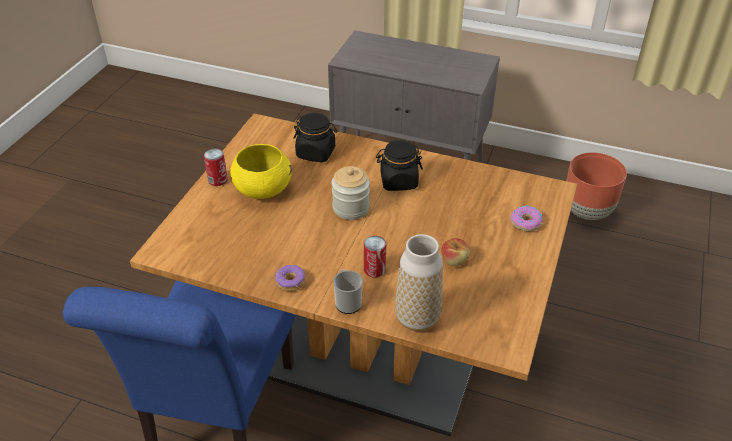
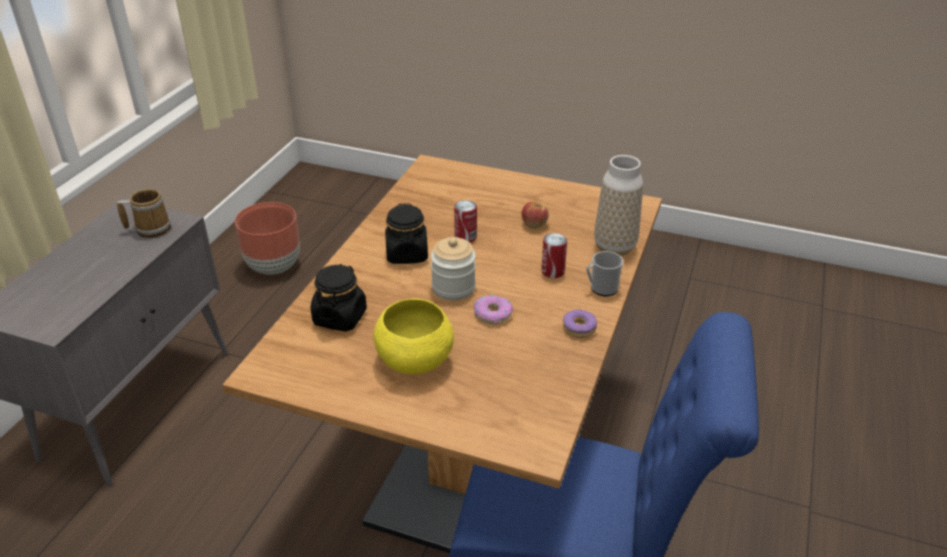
camera: 90 degrees left, 5 degrees down
(217, 180) = (388, 407): can -> can (465, 237)
(460, 74) = (151, 228): none -> mug
(526, 222) = (477, 183): donut -> donut (492, 314)

